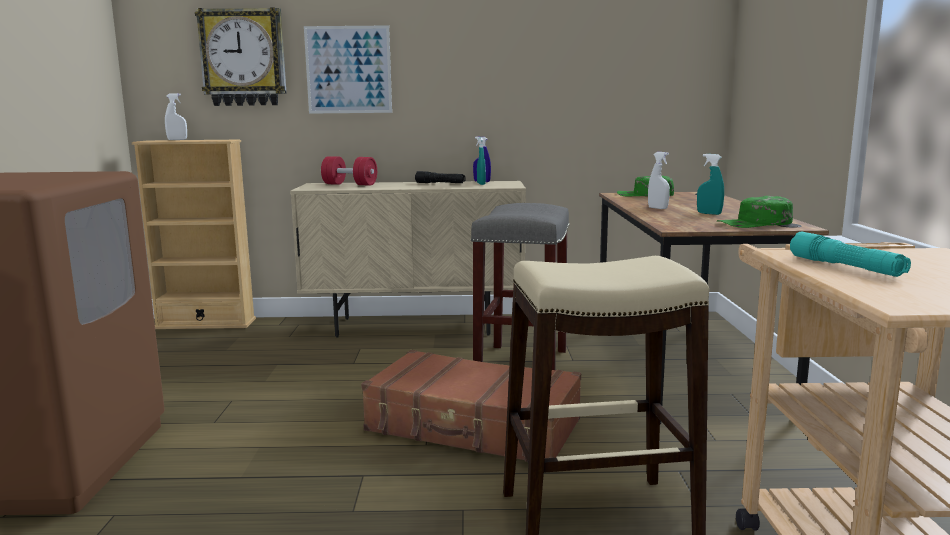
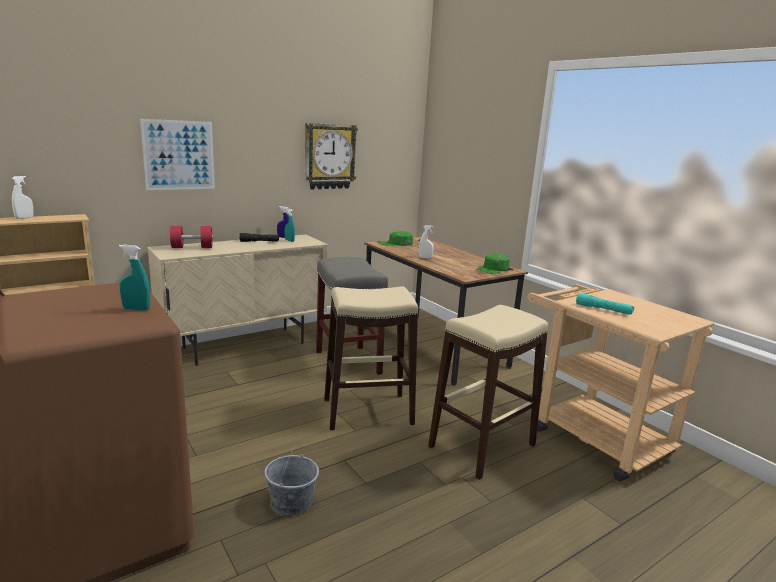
camera: 35 degrees left, 5 degrees up
(238, 501) = (292, 501): none -> grey bucket
(243, 58) = (83, 143): wall clock -> wall clock (329, 156)
(473, 426) = (368, 411): brown suitcase -> beige stool
(709, 213) = (458, 261): turquoise spray bottle -> turquoise spray bottle (136, 309)

